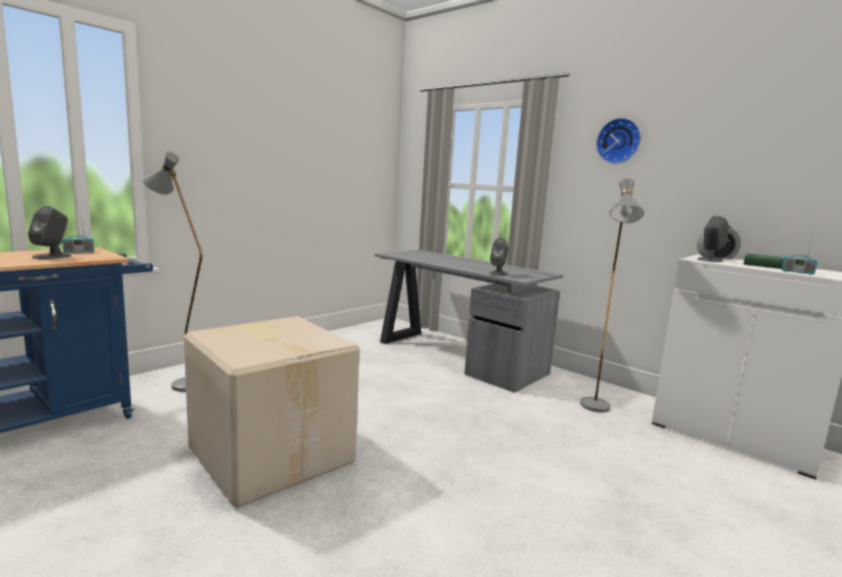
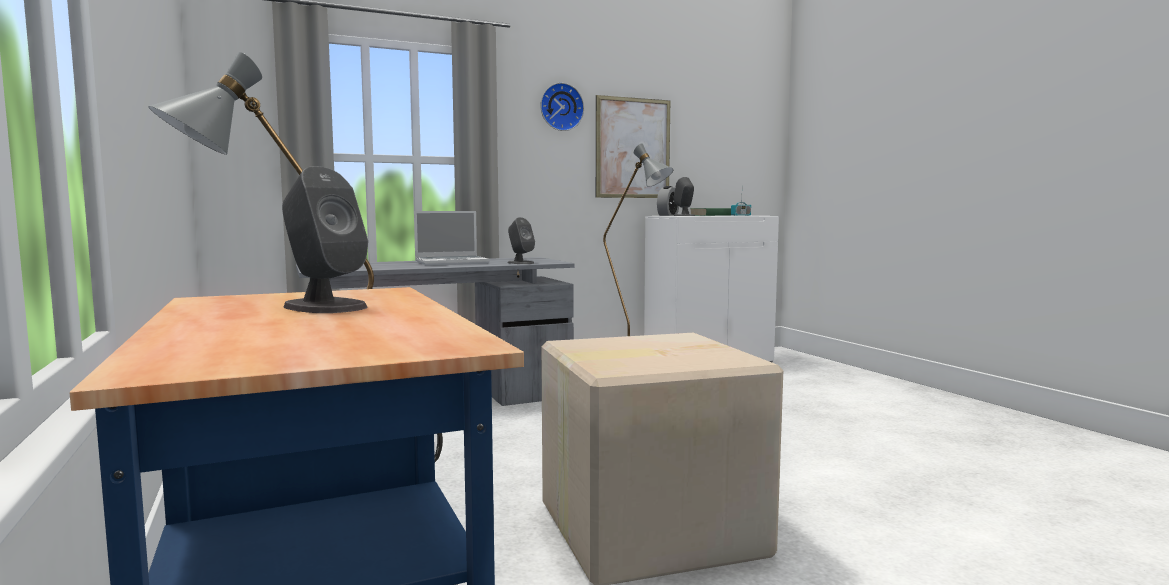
camera: 65 degrees left, 5 degrees down
(79, 252) = (265, 300): radio -> none
(473, 264) = (452, 262): none -> laptop
(698, 180) = (633, 148): none -> picture

